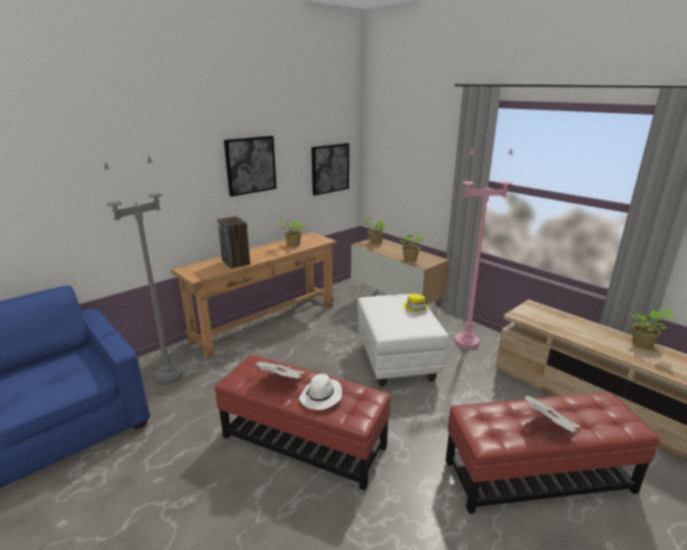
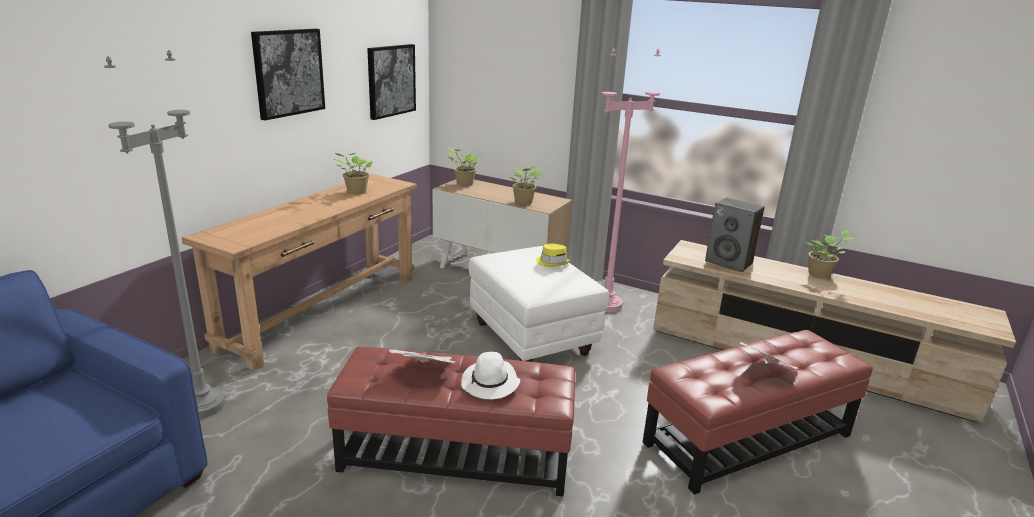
camera: 20 degrees left, 0 degrees up
(236, 262) = (284, 220): speaker -> speaker (729, 262)

